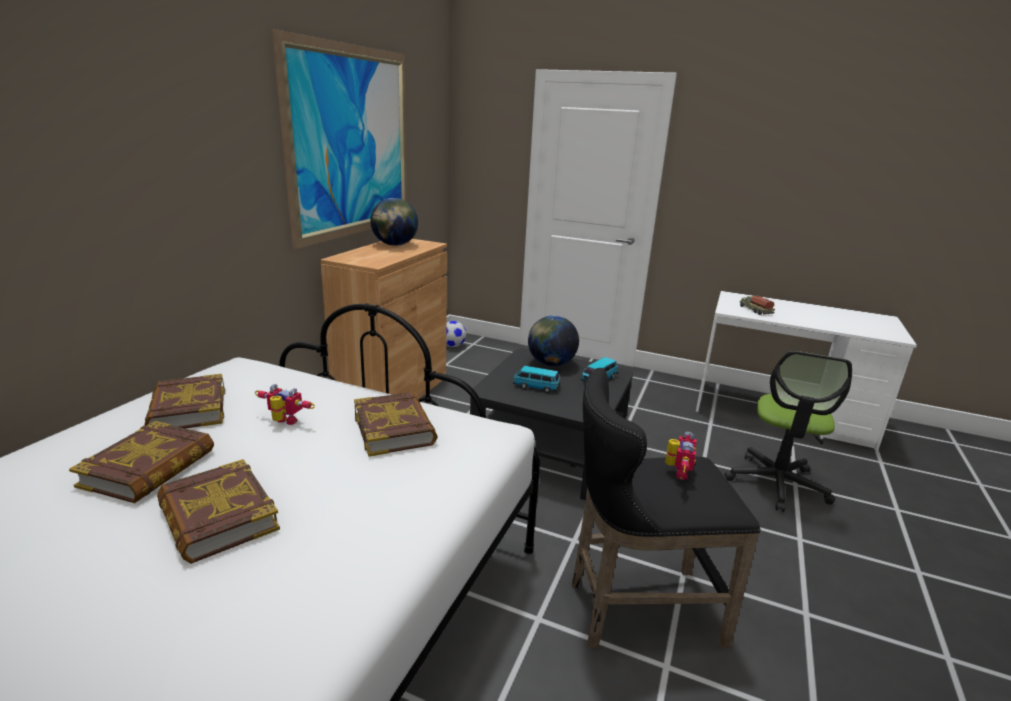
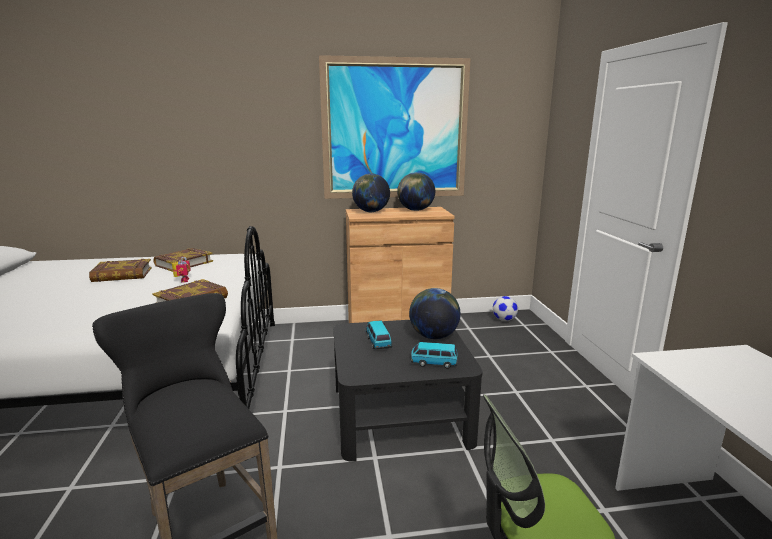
camera: 60 degrees right, 5 degrees down
(218, 517) = (82, 296): book -> none
(364, 256) = (371, 212): none -> globe
(677, 472) = (197, 405): toy robot -> none
(755, 310) = (712, 377): toy truck -> none

